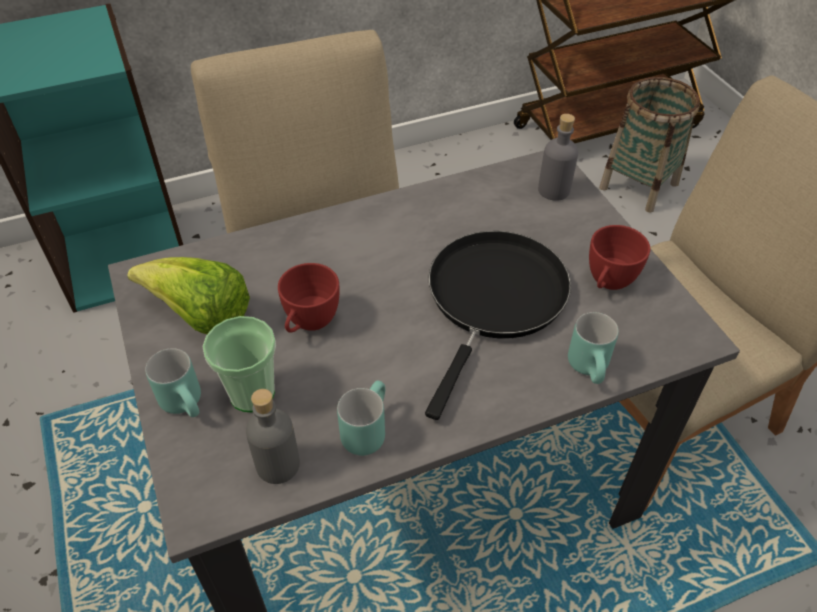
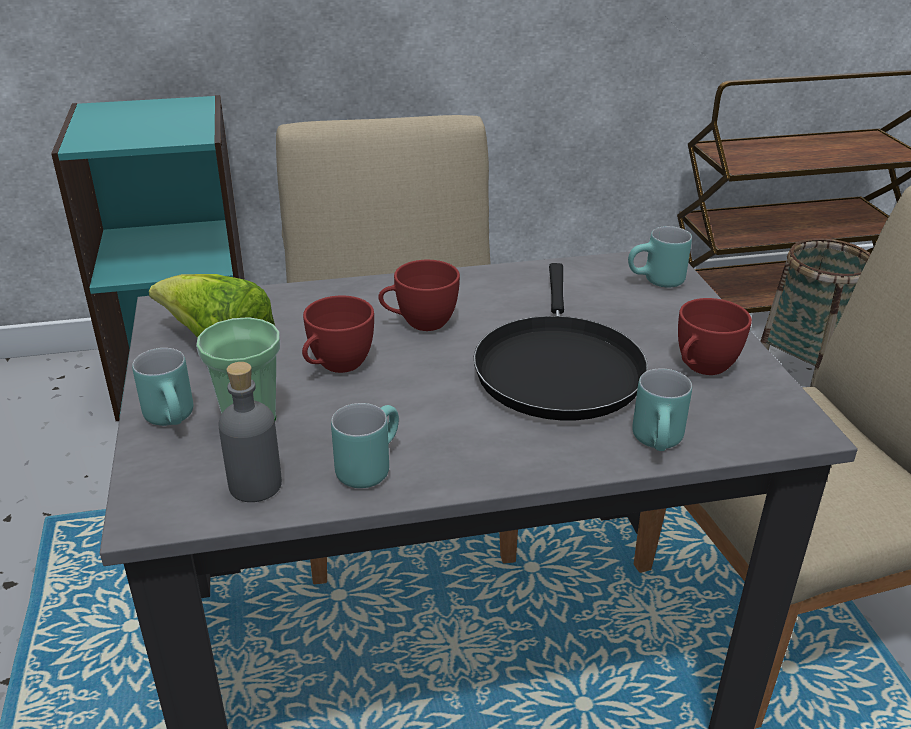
camera: 10 degrees right, 15 degrees down
(367, 263) = (419, 323): none -> red cup
(494, 299) = (557, 368): black frying pan -> black frying pan turned 150 degrees clockwise
(554, 190) = (656, 282): grey bottle -> turquoise mug

